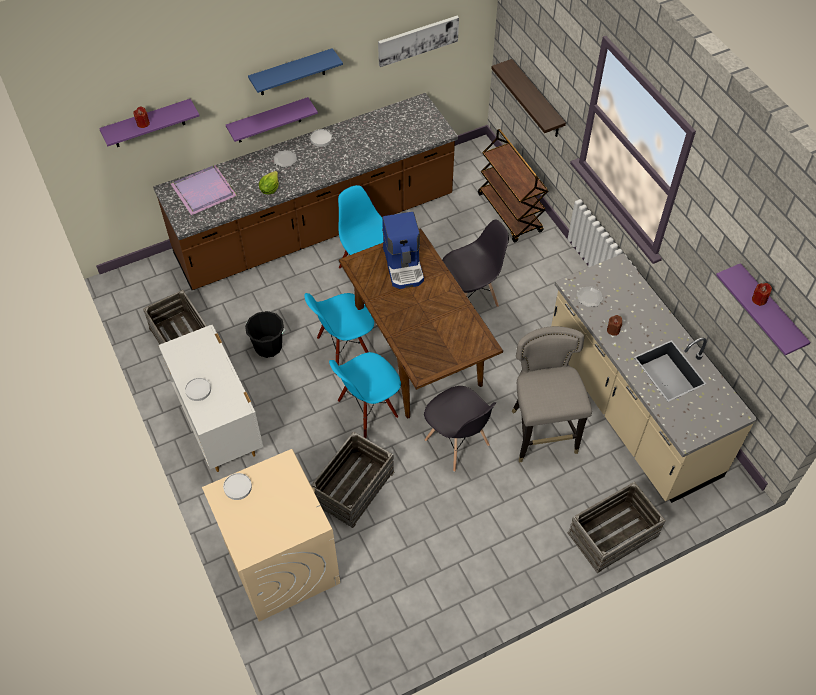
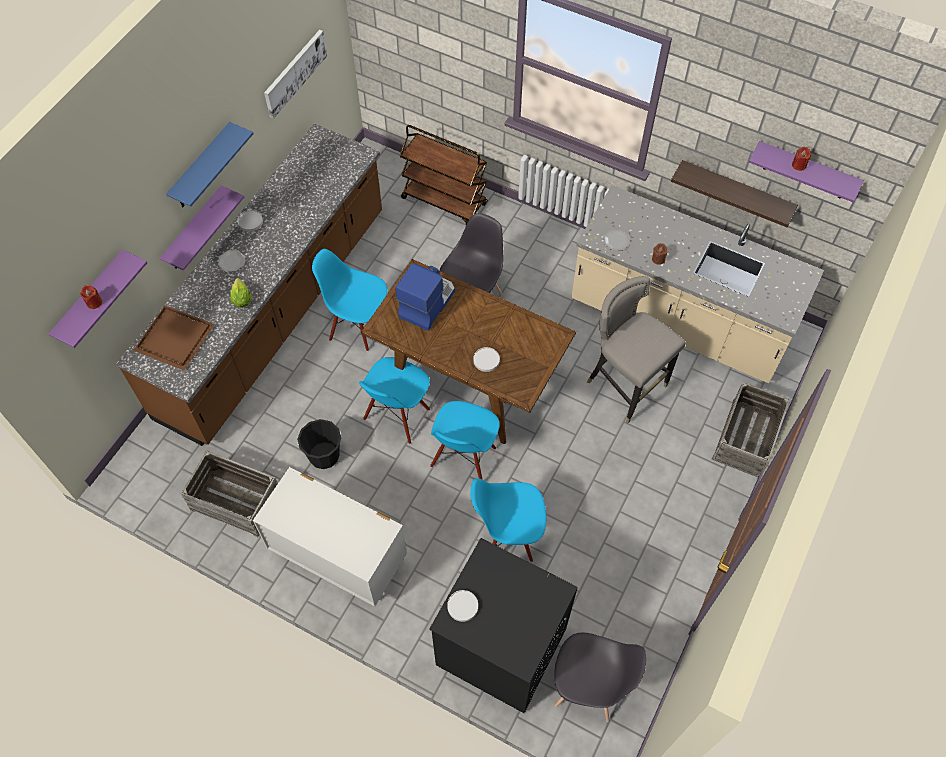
camera: 35 degrees left, 5 degrees up
(198, 390) = (331, 539): white plate -> white plate (486, 360)
(205, 191) = (176, 338): purple tray -> brown tray
(281, 562) = (500, 647): beige washing machine -> black washing machine
(353, 487) = (507, 536): crate -> blue chair
(404, 265) = (426, 303): coffee machine -> coffee machine turned 105 degrees counterclockwise
(457, 443) = (564, 439): grey chair -> grey chair (588, 687)
(536, 100) = (434, 79): shelf -> shelf (735, 192)

